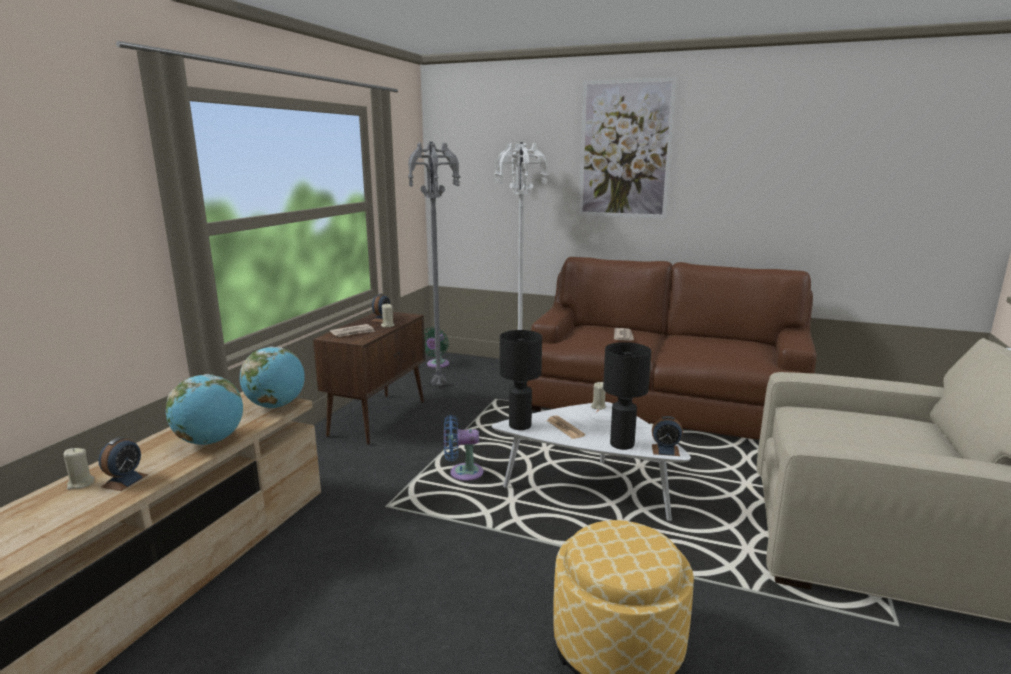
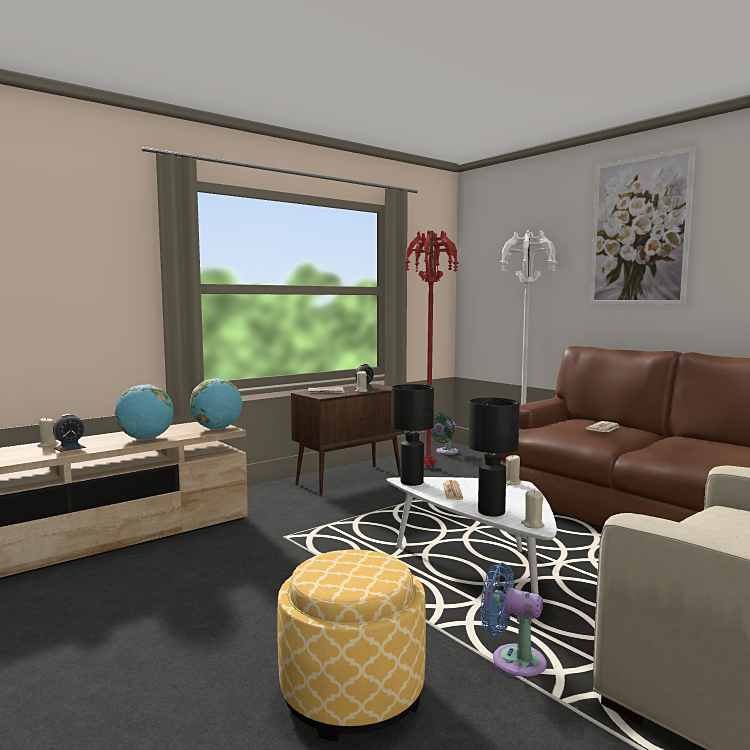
camera: 30 degrees right, 10 degrees down
(440, 386) = (429, 467): grey floor lamp -> red floor lamp
(462, 473) = (373, 529): blue fan -> blue fan (512, 660)
(665, 450) = (532, 525): alarm clock -> beige candle

